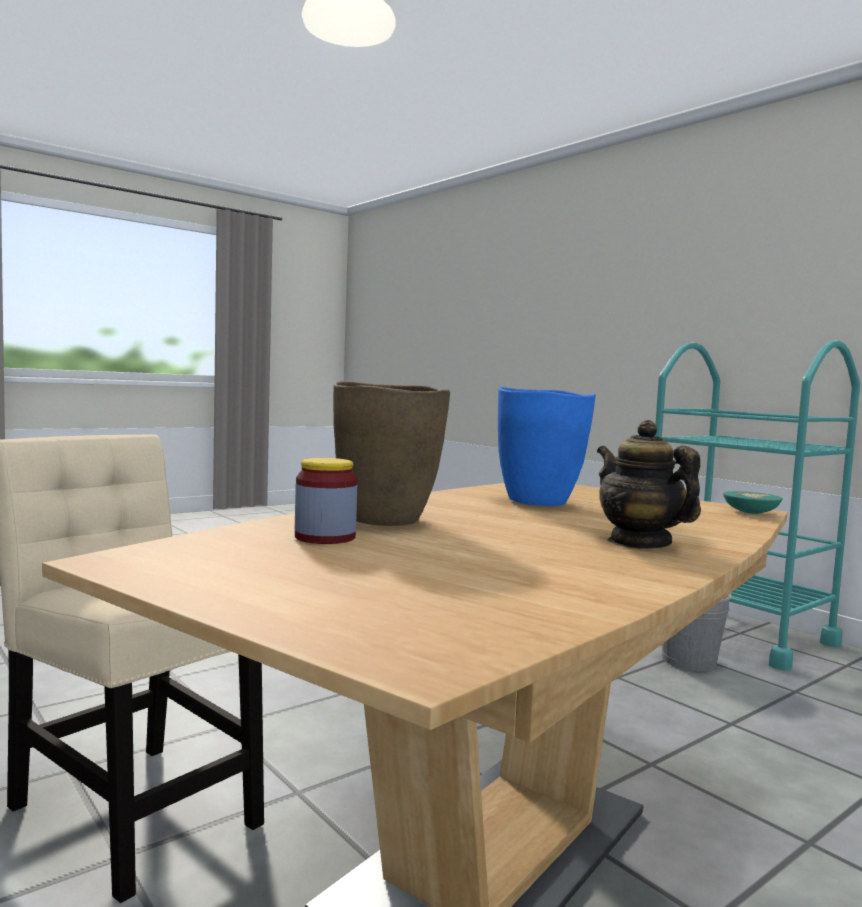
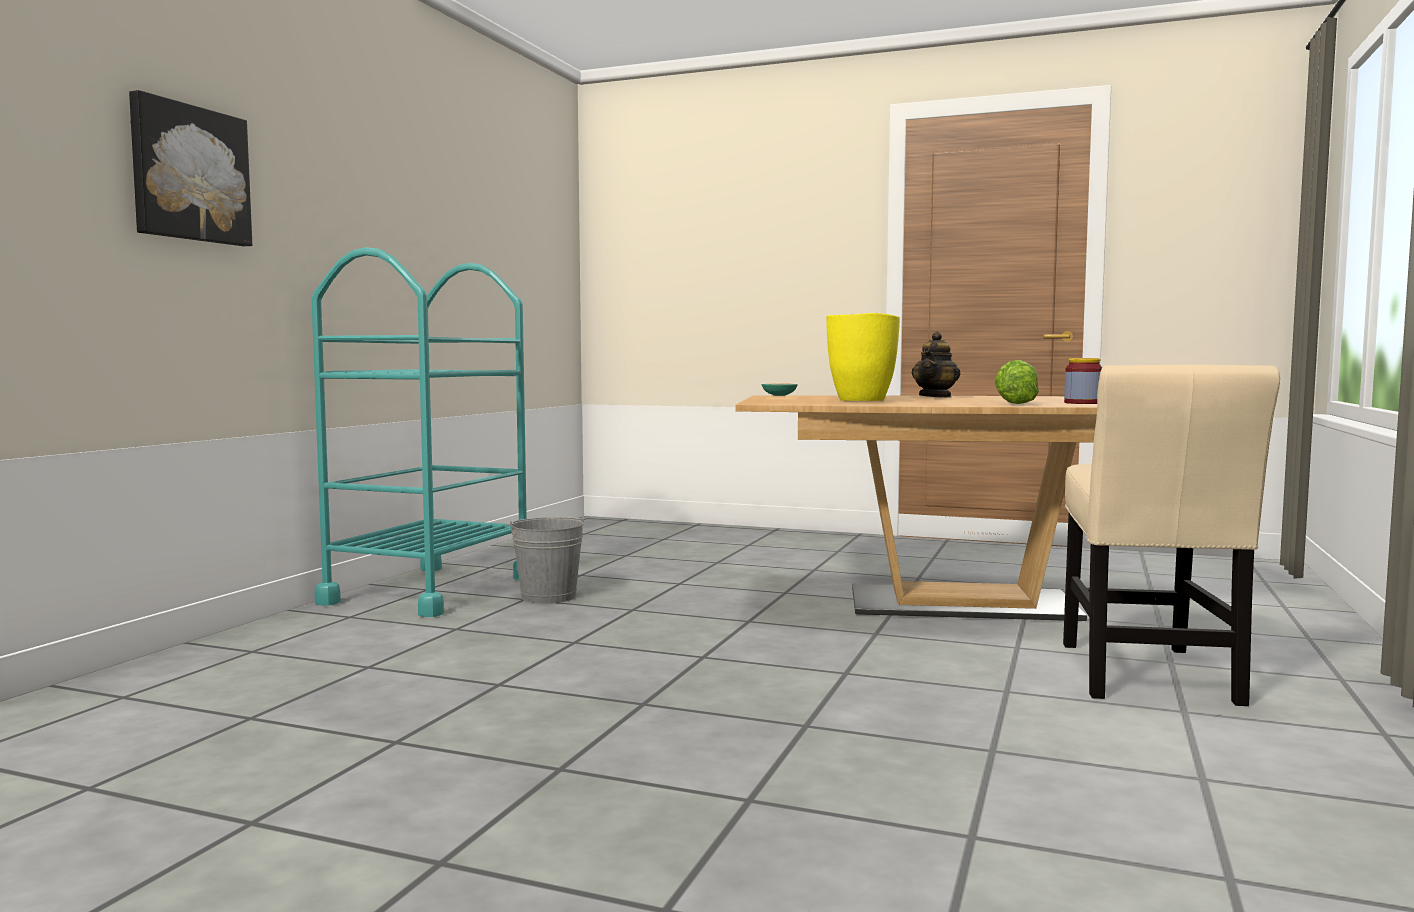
camera: 120 degrees left, 0 degrees up
(387, 520) = (1014, 403): brown vase -> lettuce
(540, 501) = (861, 401): blue vase -> yellow vase
(648, 310) = (189, 174): none -> picture

